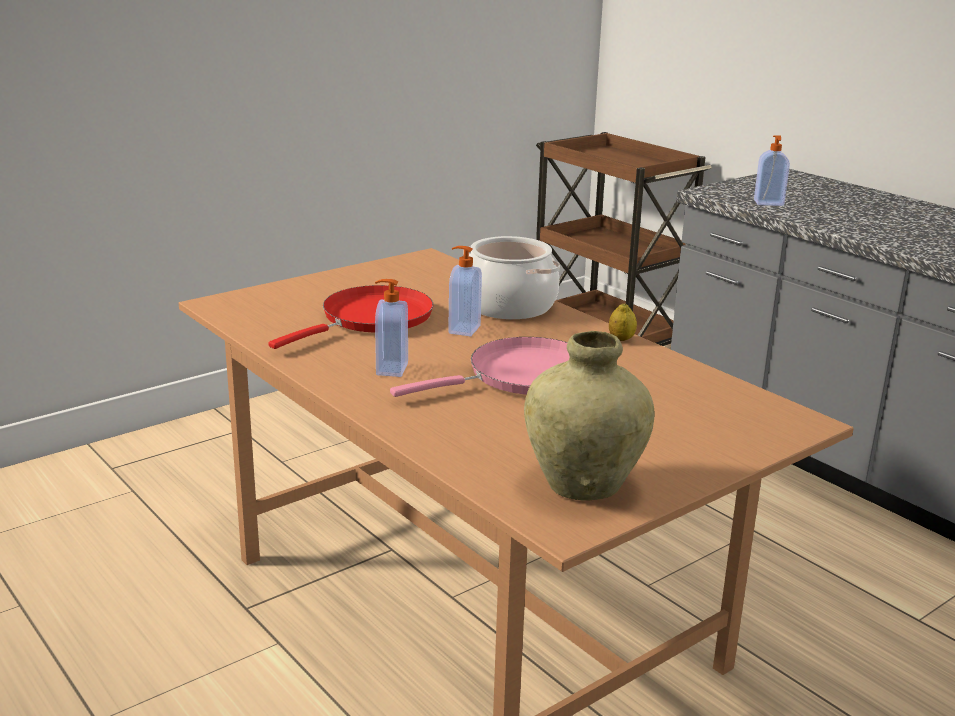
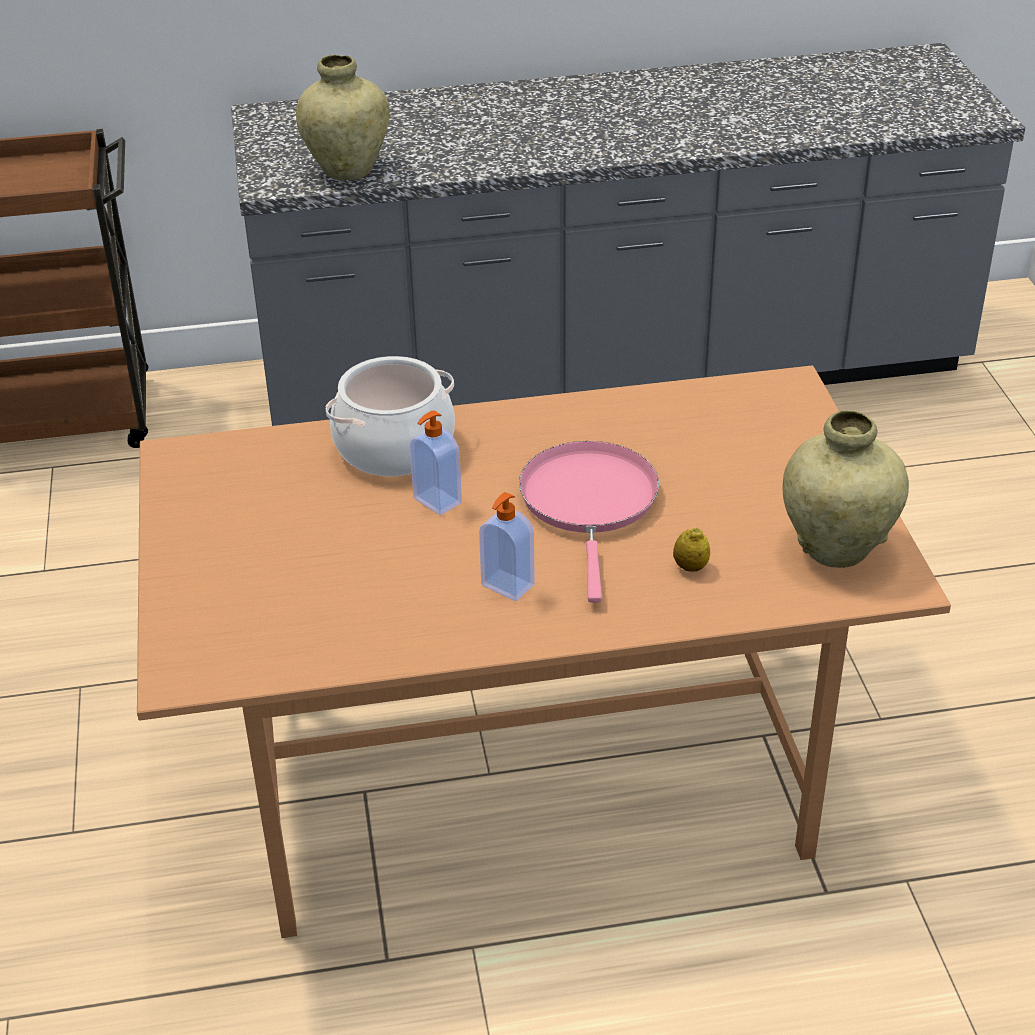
camera: 60 degrees left, 15 degrees up
(371, 319) = (348, 559): red frying pan -> none
(621, 339) = (546, 409): lemon -> lemon (690, 567)
(768, 203) = (348, 169): soap dispenser -> beige vase

